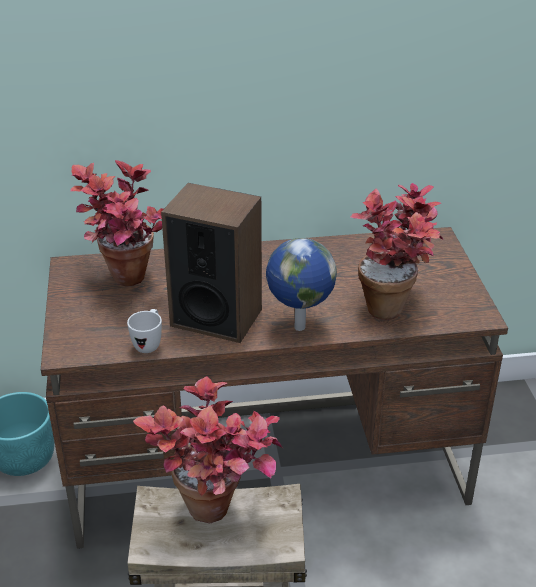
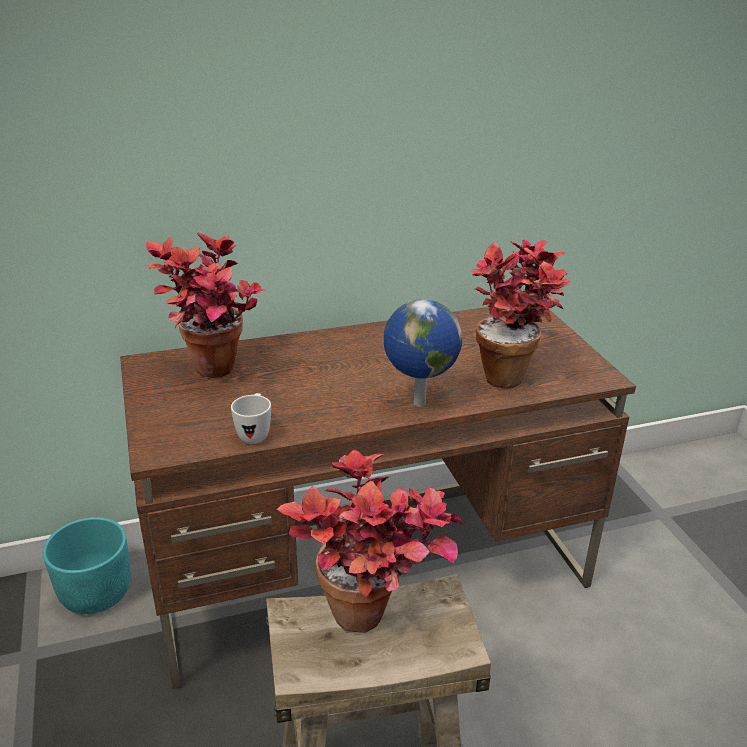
camera: 10 degrees left, 5 degrees down
(216, 317) = (324, 400): speaker -> none

